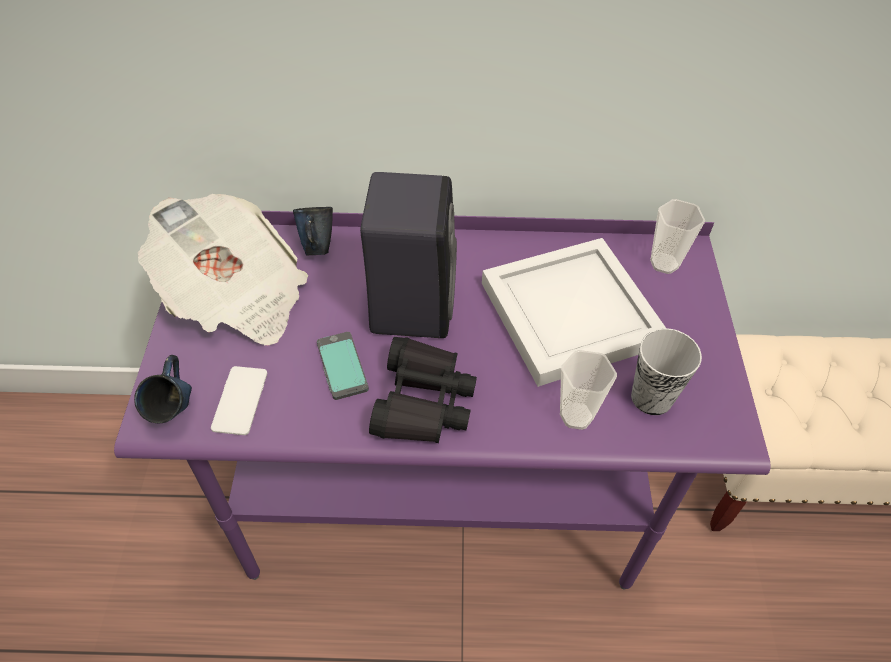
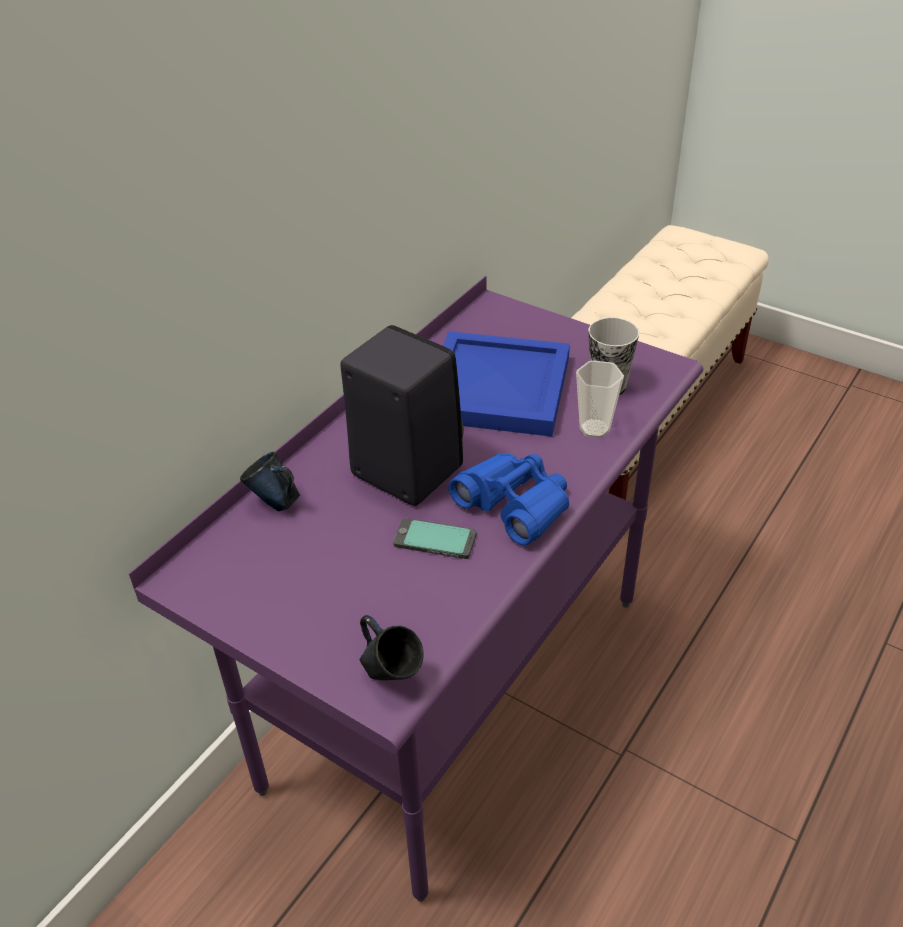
camera: 55 degrees left, 10 degrees down
(236, 296) = (281, 583): newspaper -> none
(240, 401) = (415, 623): phone -> none
(423, 402) = (514, 505): black binoculars -> blue binoculars
(567, 312) = (495, 389): white tray -> blue tray
(664, 263) = (492, 321): cup -> none

